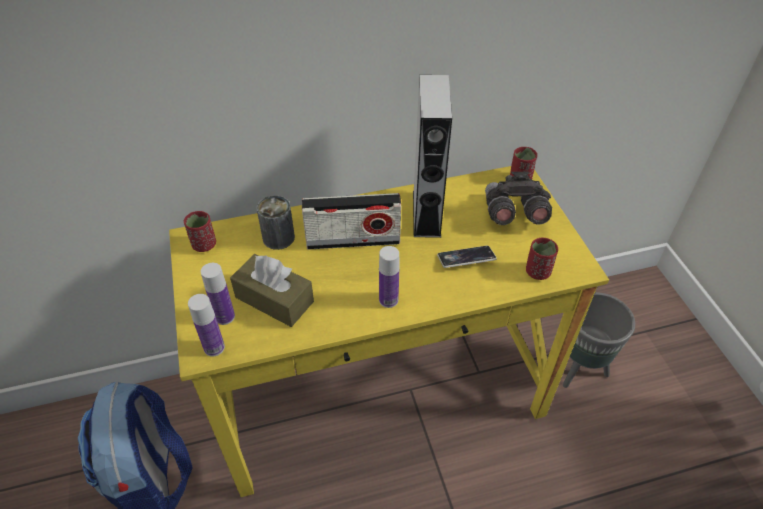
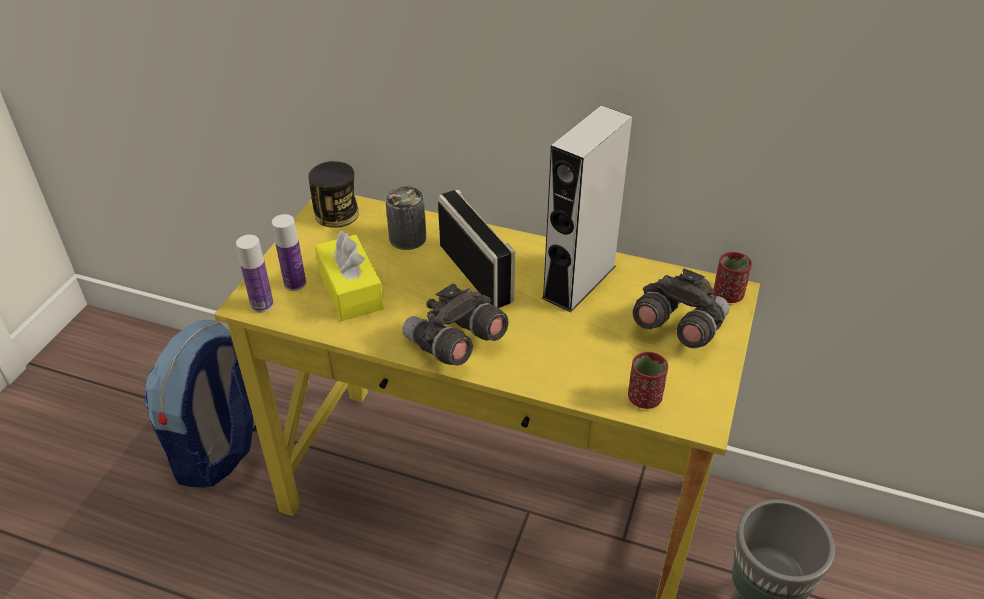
camera: 35 degrees right, 5 degrees down
(204, 245) = (336, 214): red cup -> can
(274, 299) = (350, 290): brown tissue box -> yellow tissue box
(353, 240) = (476, 273): radio -> radio turned 150 degrees counterclockwise
(388, 300) = (454, 344): bottle -> grey binoculars
(466, 259) = (575, 346): phone -> none

